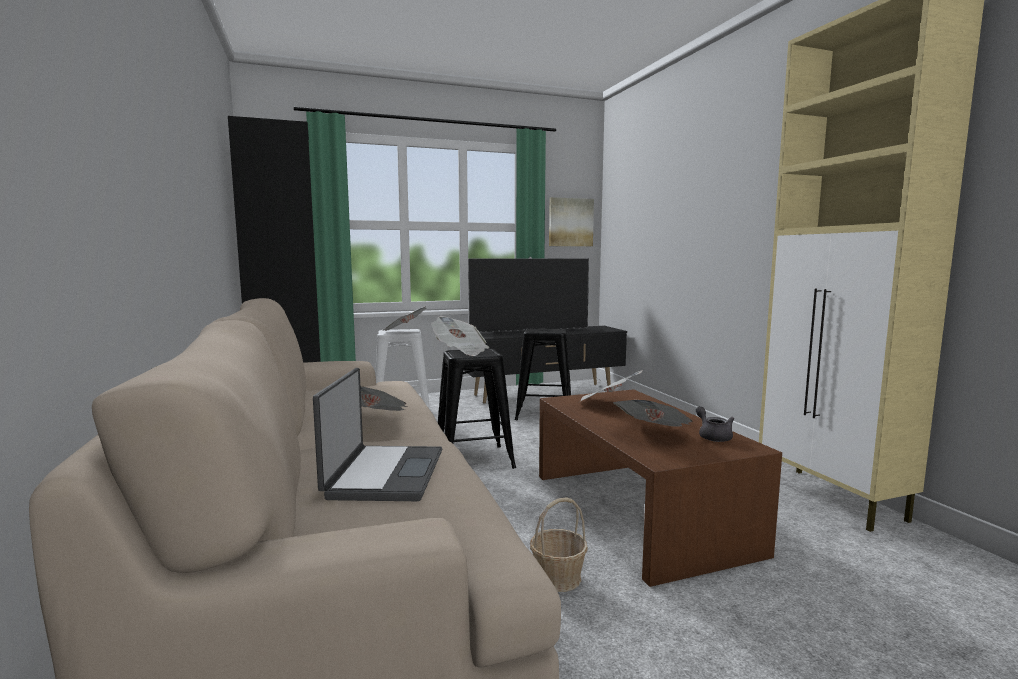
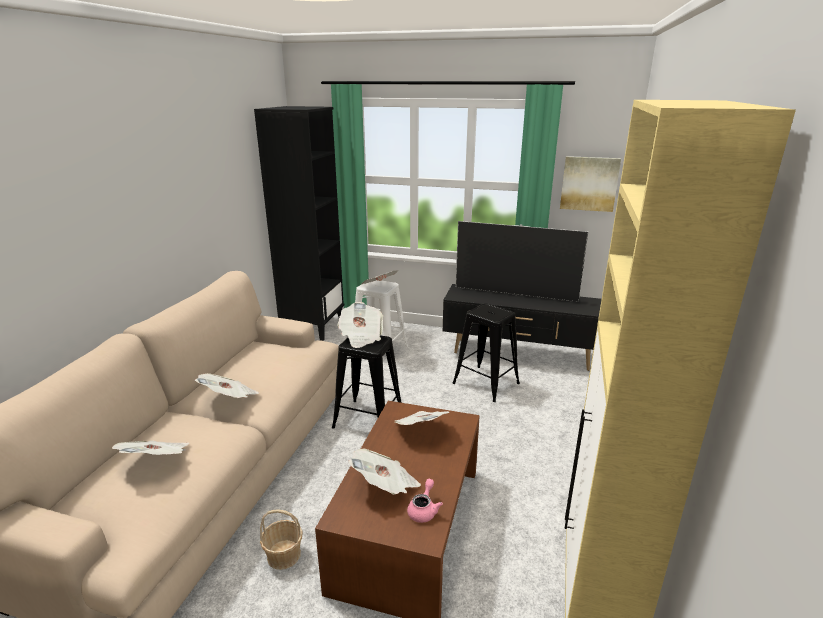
camera: 35 degrees right, 15 degrees up
(383, 474) = (158, 461): laptop -> newspaper
(713, 436) = (424, 510): grey teapot -> pink teapot

